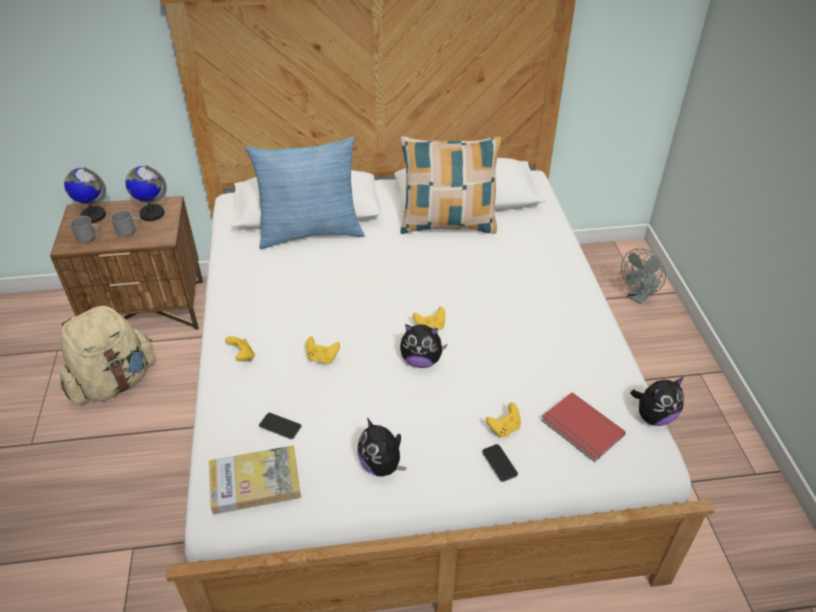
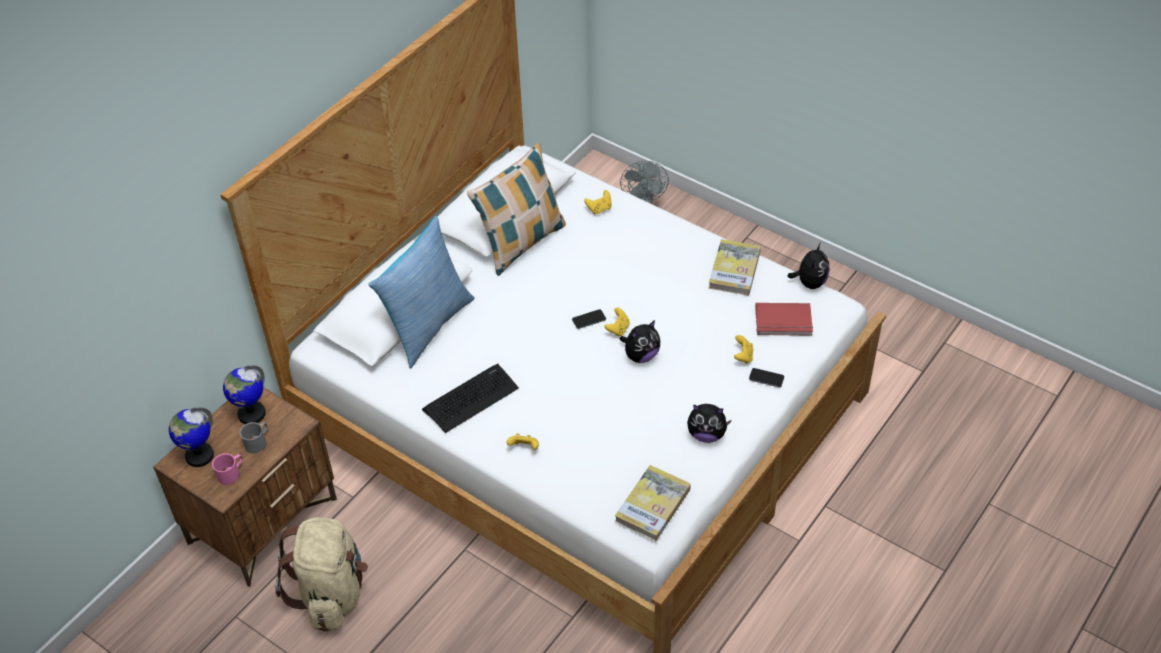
camera: 45 degrees left, 5 degrees up
(89, 237) = (231, 473): grey mug -> pink mug
(263, 295) = (471, 398): none -> keyboard
(280, 426) = (620, 464): phone -> phone (589, 319)
(322, 358) = (580, 404): yellow game controller -> yellow game controller (599, 209)
(591, 354) = (734, 270): none -> book

